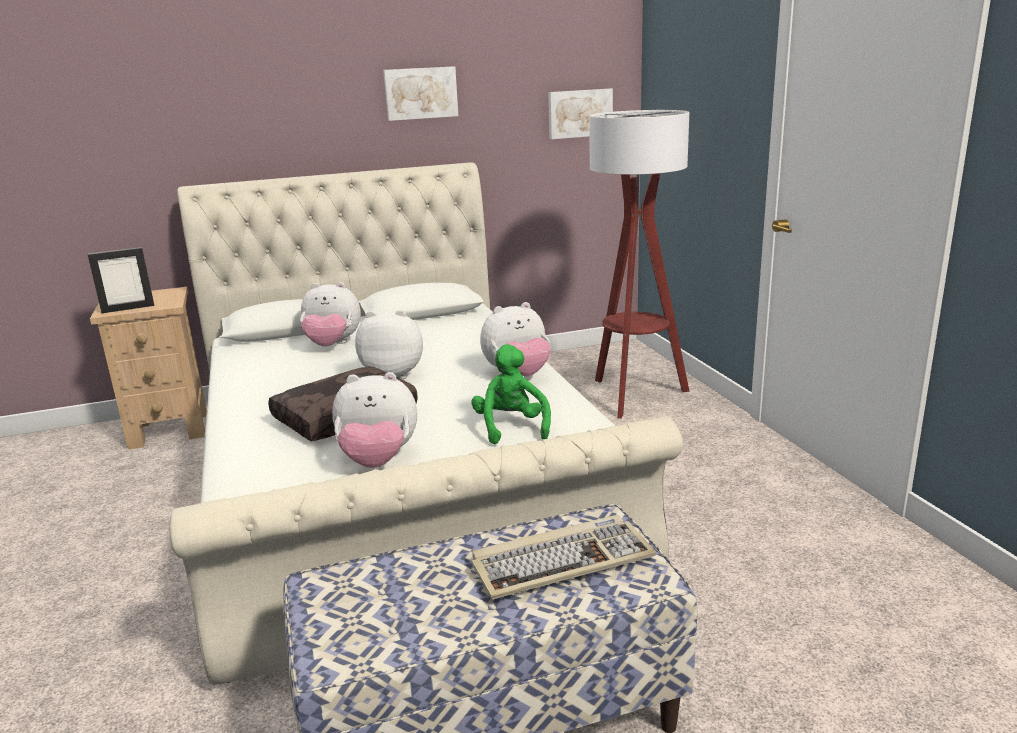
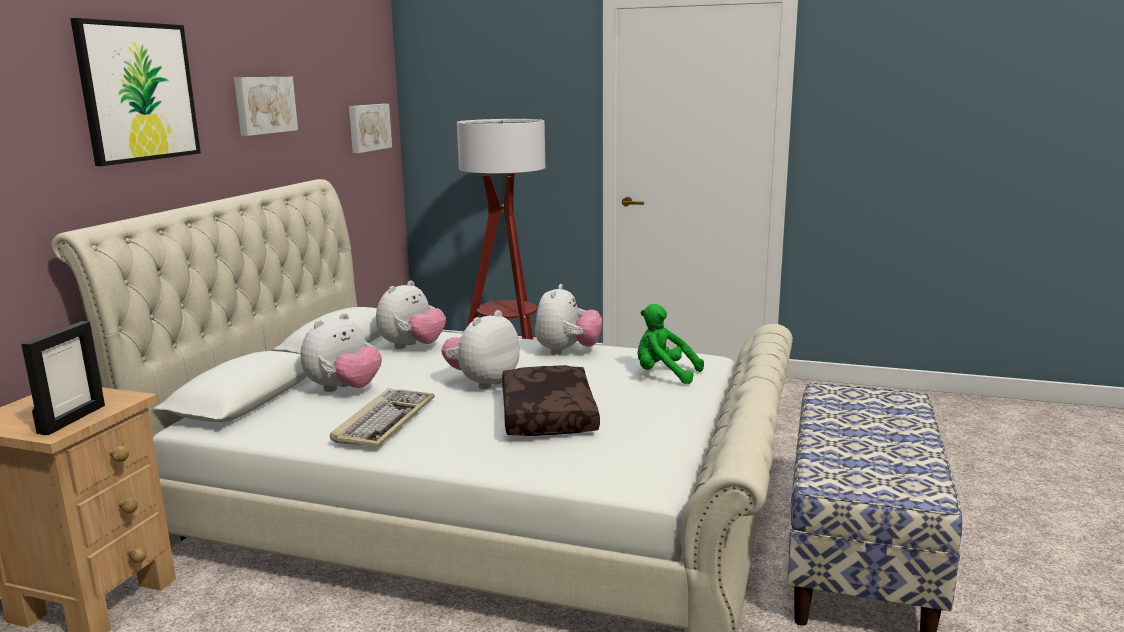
camera: 55 degrees left, 5 degrees down
(274, 85) = (138, 92): none -> picture
(378, 460) = (656, 422): plush toy -> plush toy (412, 347)
(562, 561) = (865, 411): keyboard -> keyboard (384, 421)

